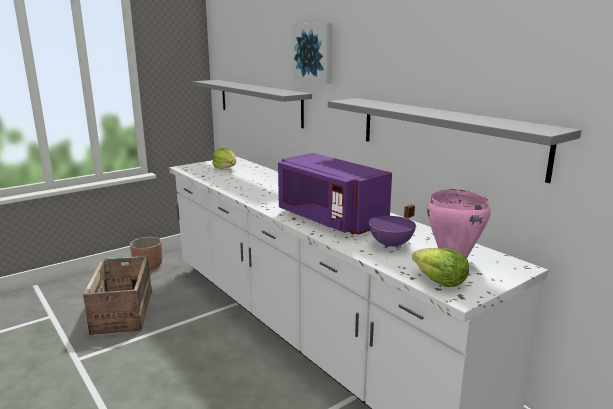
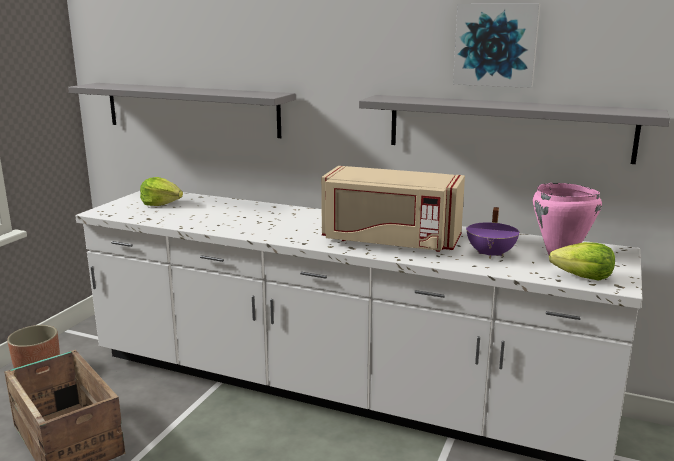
camera: 30 degrees left, 0 degrees up
(314, 52) = (298, 42): picture -> picture (496, 45)
(329, 219) = (390, 241): purple microwave -> beige microwave

